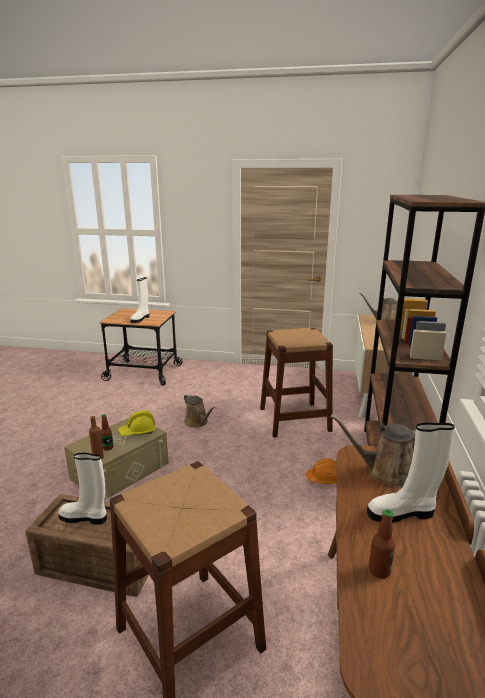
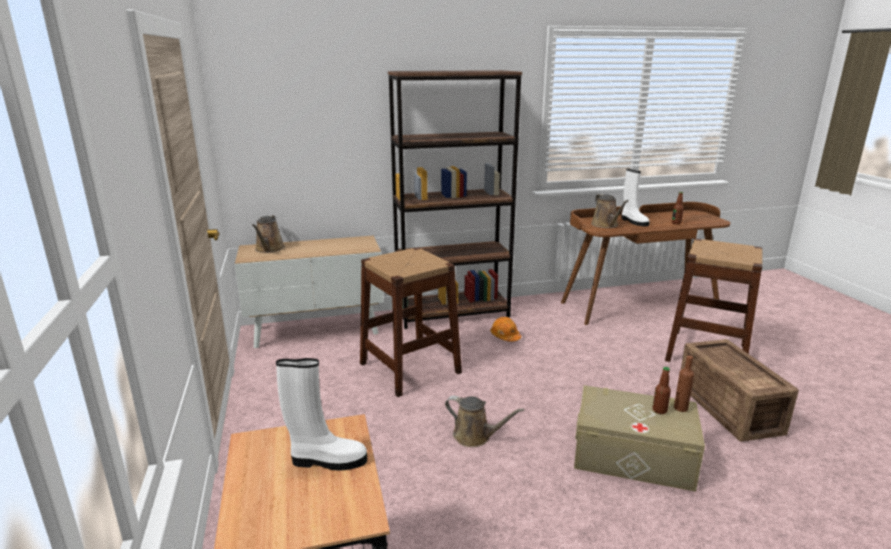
camera: 115 degrees left, 0 degrees up
(85, 517) = (741, 371): white boot -> none
(138, 431) = (608, 403): yellow hard hat -> none
(197, 422) = (475, 436): brown watering can -> brown watering can turned 90 degrees clockwise

